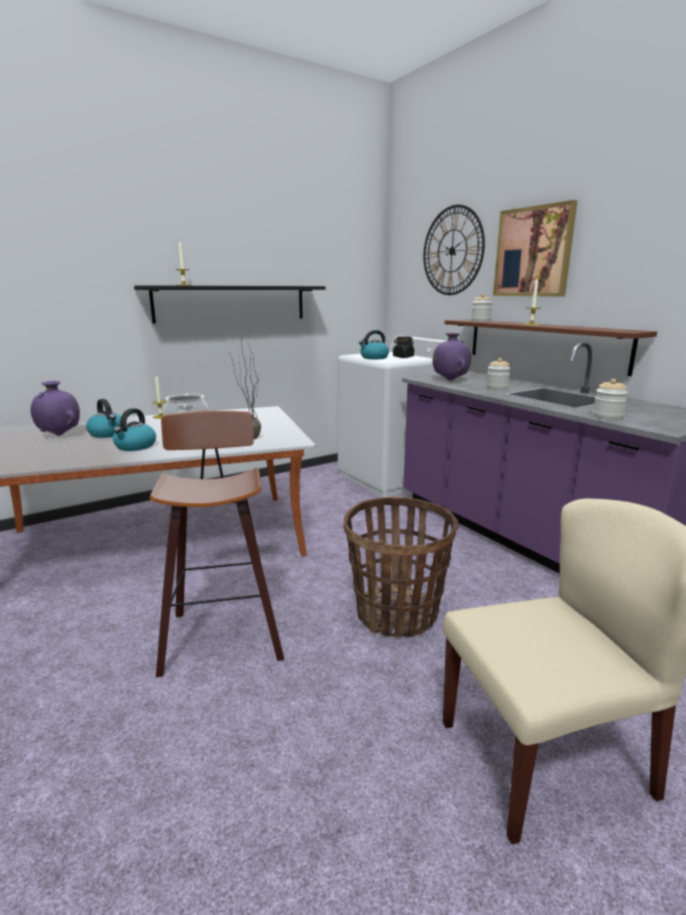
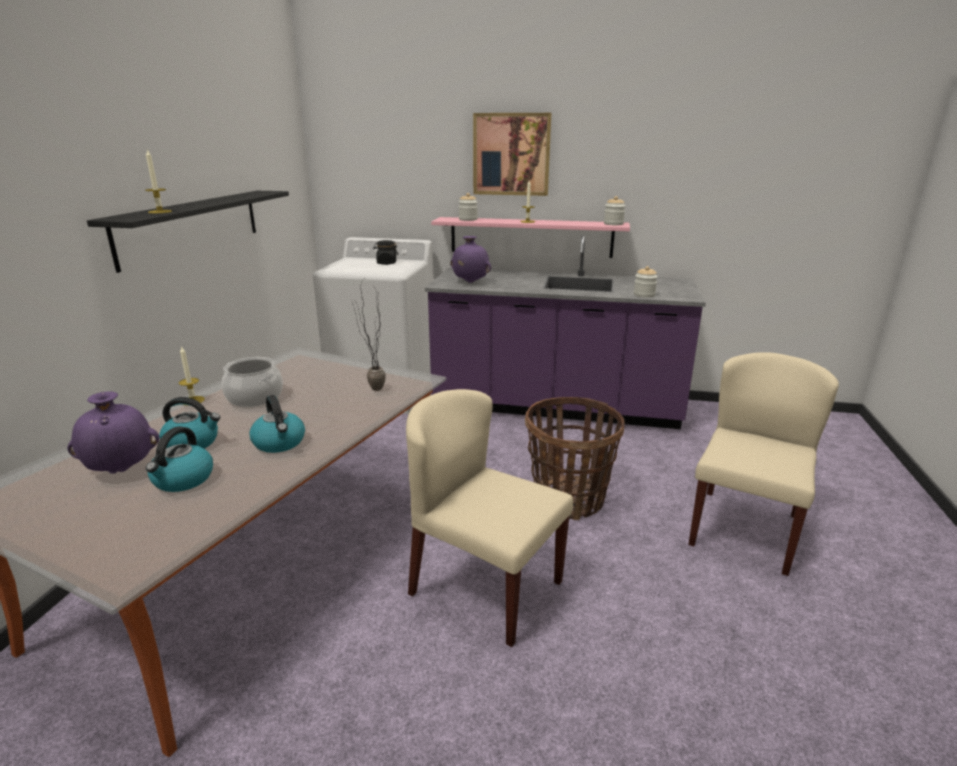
camera: 45 degrees left, 5 degrees up
(222, 633) = (485, 587): stool -> beige chair
(374, 358) = (364, 269): kettle -> kettle (183, 480)
(452, 251) = (411, 146): wall clock -> none
(497, 387) = (522, 283): jar -> jar (613, 224)
(543, 344) = (530, 237): brown shelf -> pink shelf

